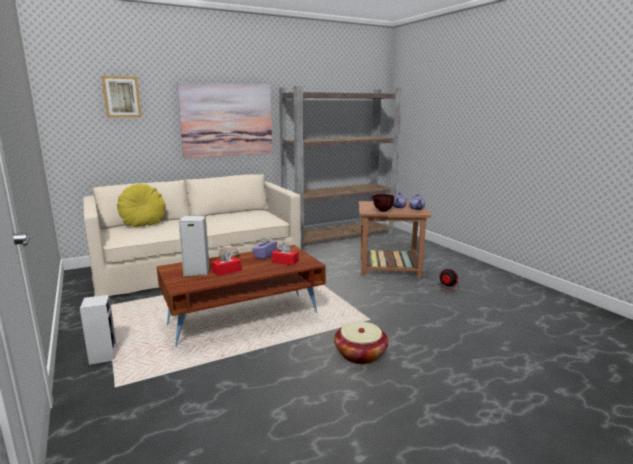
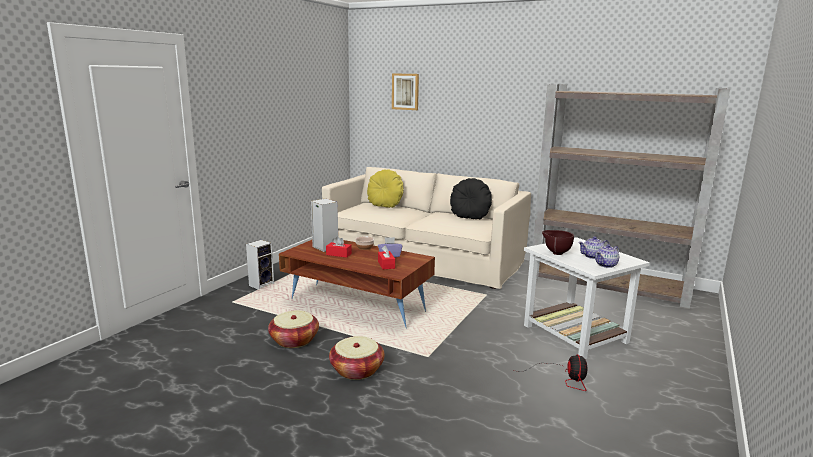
camera: 55 degrees right, 0 degrees up
(227, 120) = (496, 118): picture -> none
(238, 213) = (469, 217): none -> black pillow
(269, 370) = (294, 340): none -> basket
(390, 267) = (576, 334): brown side table -> white side table

